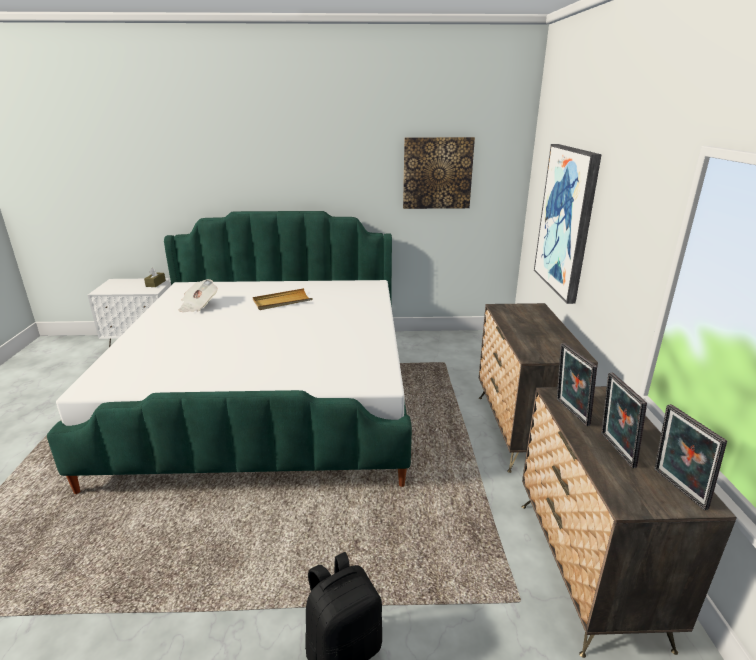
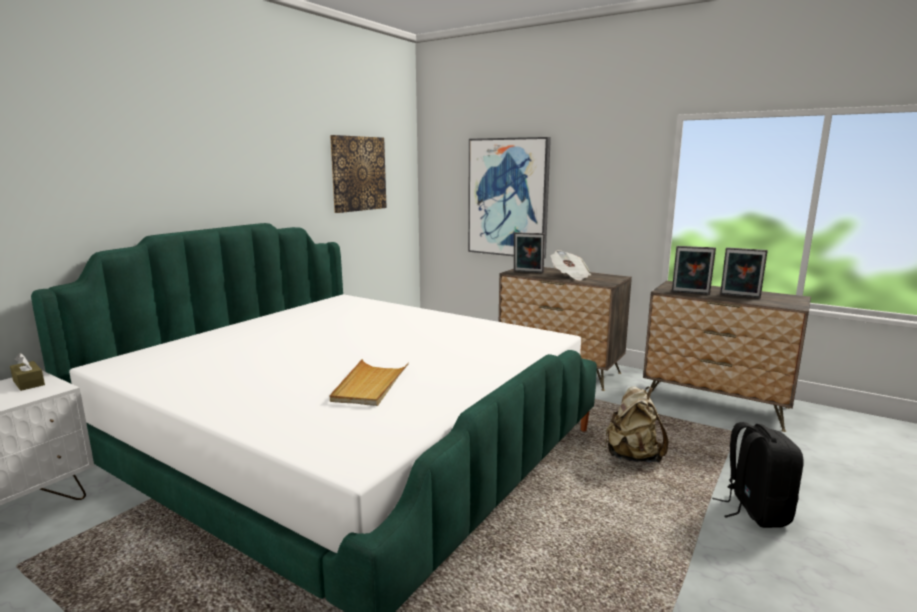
camera: 55 degrees left, 10 degrees down
(198, 306) = (212, 368): newspaper -> newspaper (570, 276)
(282, 301) = (302, 333): beige tray -> beige tray (370, 385)
(380, 530) = (632, 456): none -> beige backpack
(676, 489) = (784, 297): picture frame -> picture frame (528, 272)

